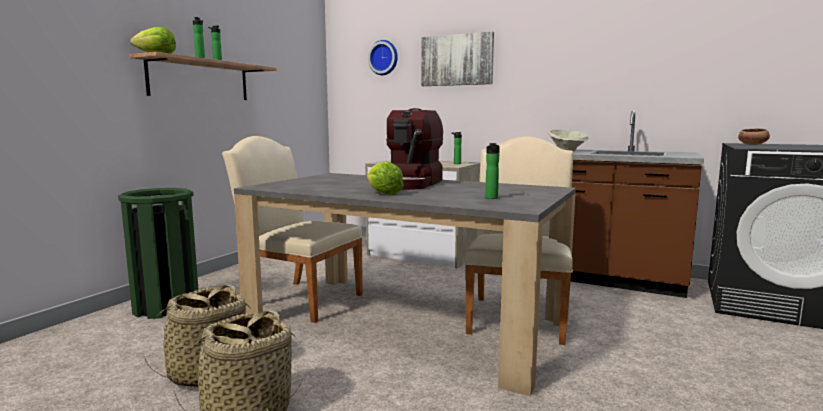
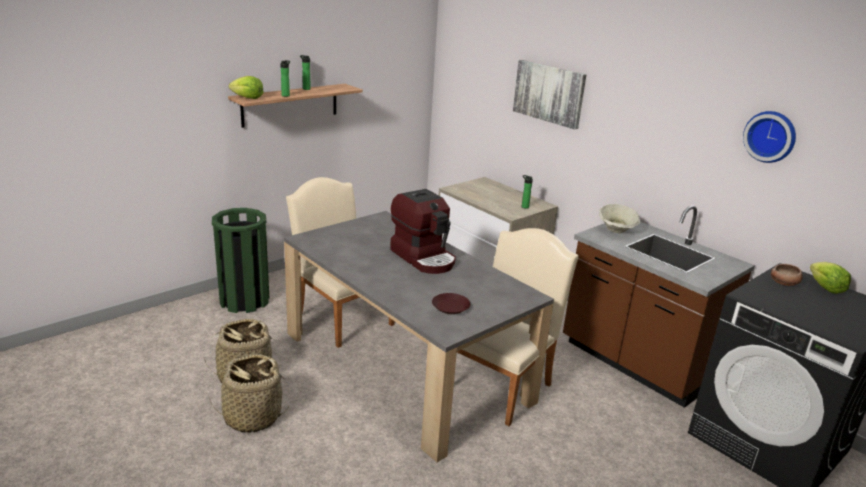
camera: 20 degrees right, 15 degrees up
(383, 193) = (380, 276): lettuce -> lettuce (825, 288)
(384, 58) = (485, 69): wall clock -> wall clock (770, 136)
(412, 184) = (424, 257): coffee machine -> coffee machine turned 75 degrees counterclockwise
(491, 198) = (450, 307): bottle -> brown plate

